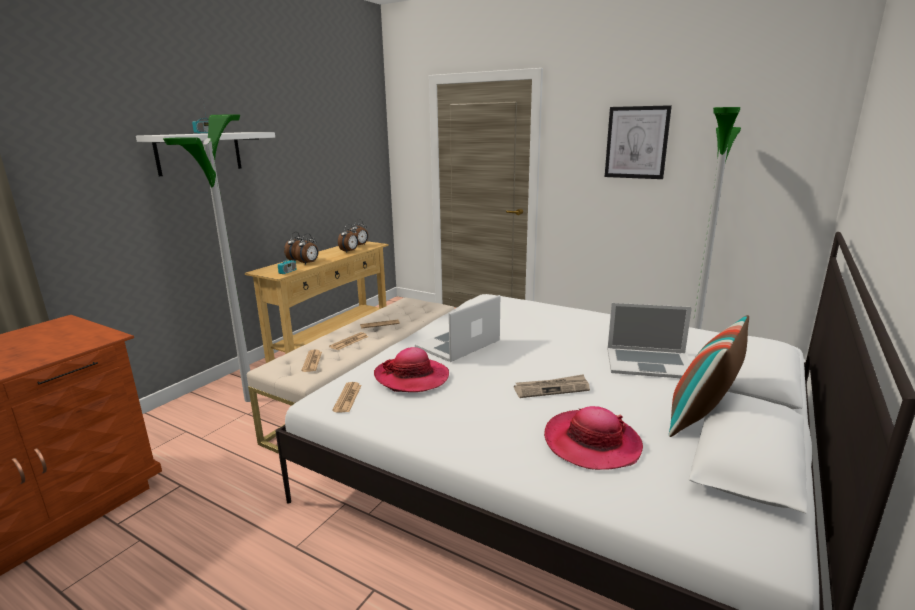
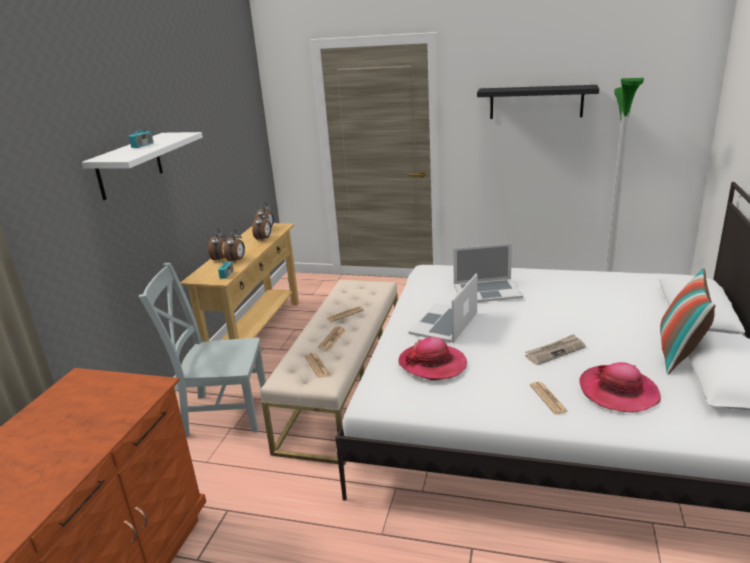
camera: 15 degrees left, 5 degrees up
(249, 399) = (222, 413): floor lamp -> grey chair
(347, 398) = (394, 395): newspaper -> newspaper (548, 398)
(636, 142) = (536, 102): picture -> black shelf
(648, 363) = (612, 313): laptop -> laptop (487, 291)

